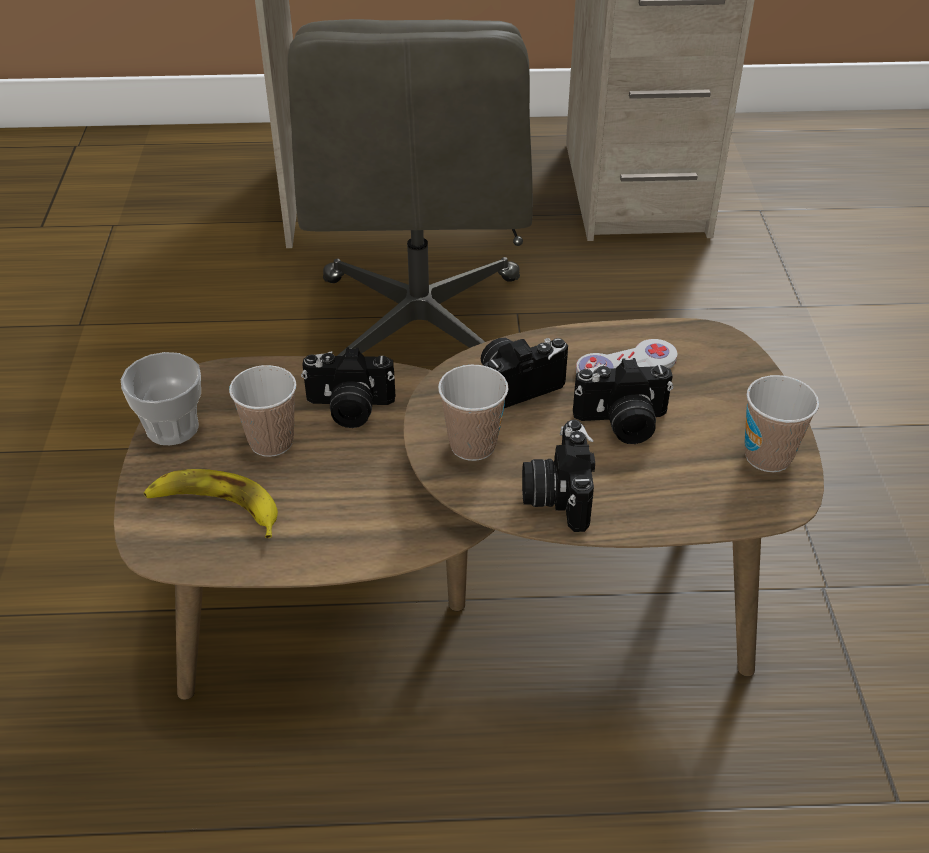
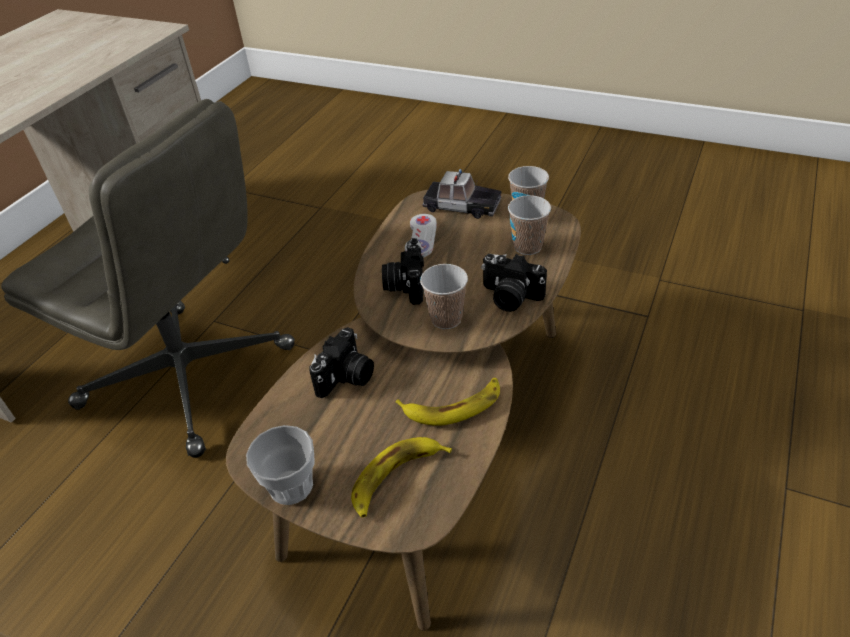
camera: 60 degrees left, 0 degrees up
(271, 442) = (350, 429): cup -> cup (527, 246)
(352, 519) = (453, 405): none -> banana
(622, 424) = (468, 255): camera -> none
(733, 380) = (461, 205): none -> toy car

